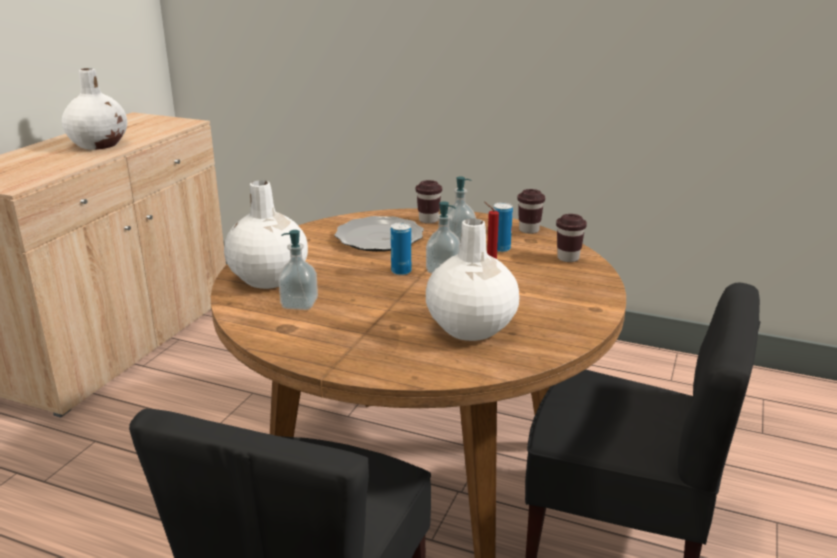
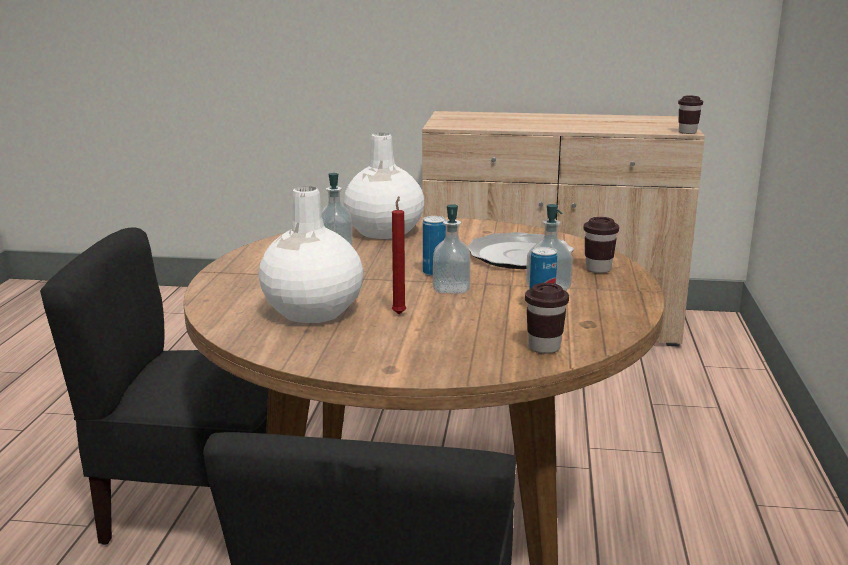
camera: 75 degrees right, 5 degrees down
(99, 144) = (571, 124): white vase -> none
(529, 230) = (624, 320): brown cup -> brown cup (687, 132)

